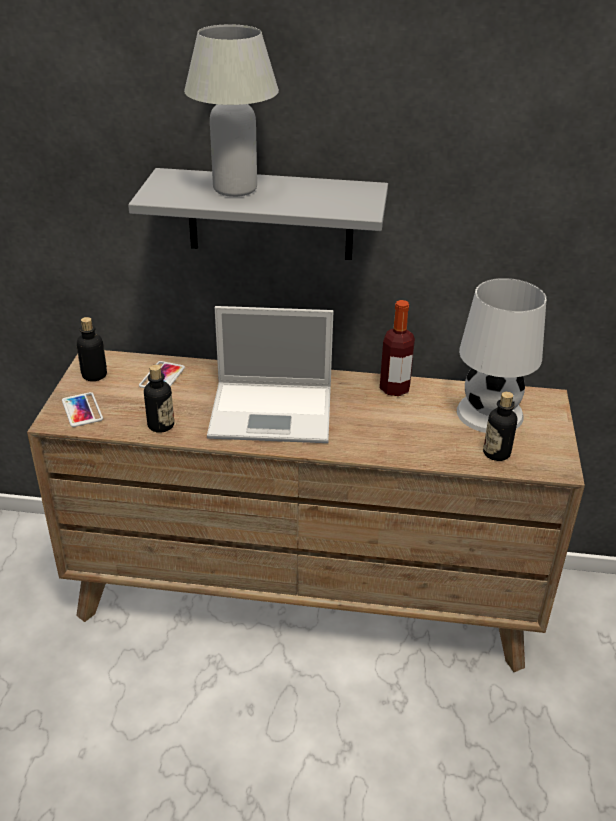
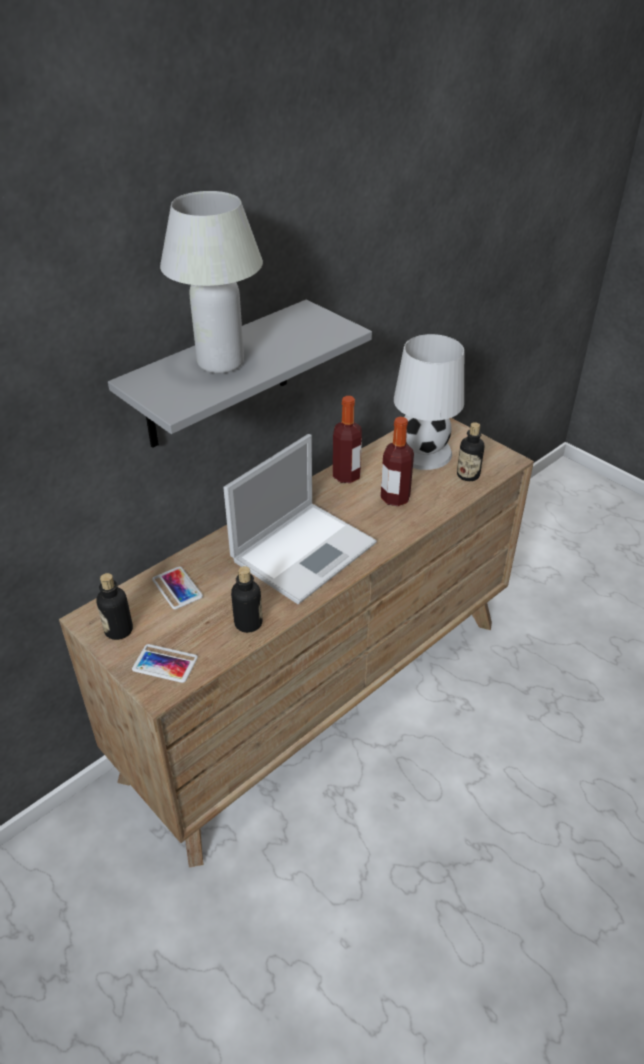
camera: 50 degrees left, 5 degrees up
(402, 427) = (395, 498): none -> bottle

